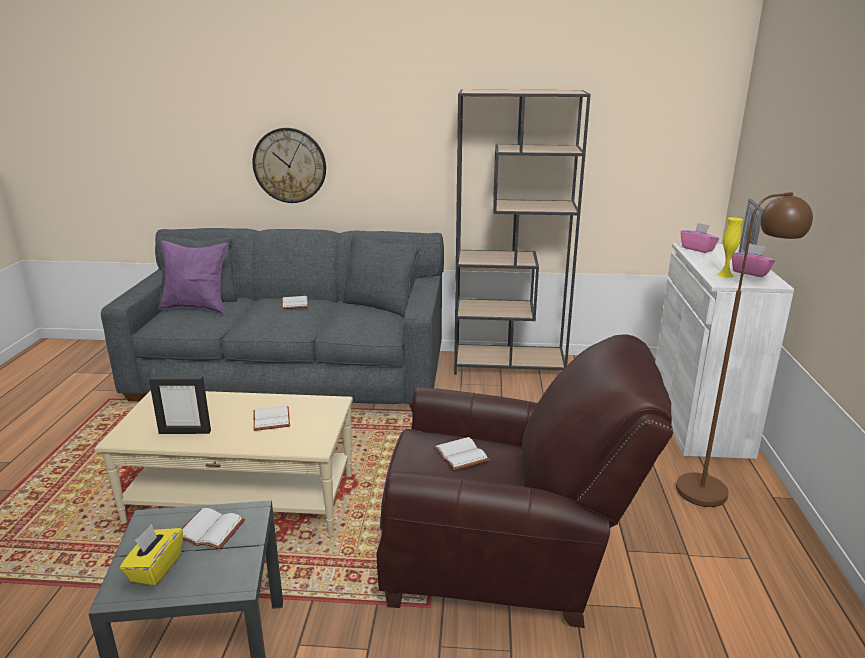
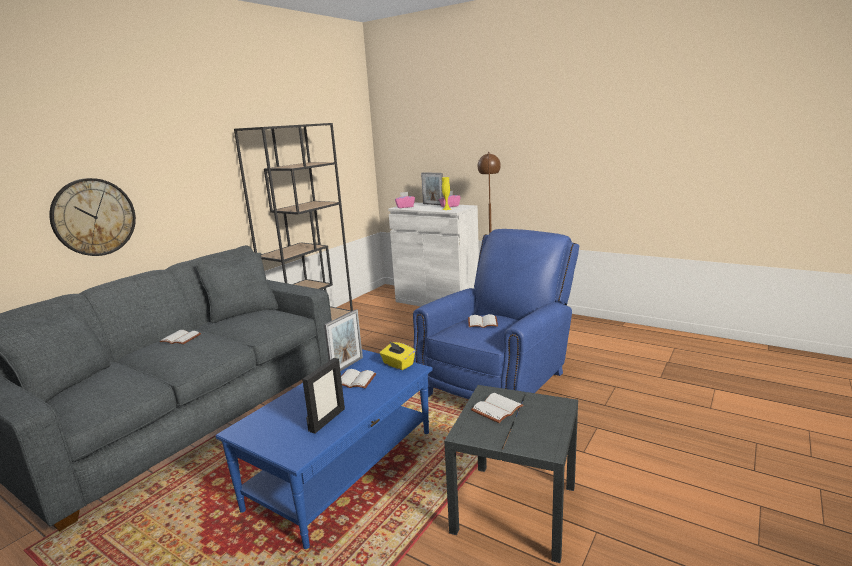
camera: 60 degrees left, 5 degrees down
(155, 568) = (527, 433): yellow tissue box -> yellow tissue box (398, 364)
(197, 307) = (88, 384): purple pillow -> none
(243, 498) = (344, 468): beige coffee table -> blue coffee table
(302, 404) = (347, 366): none -> picture frame
(507, 559) = (500, 379): brown armchair -> blue armchair

